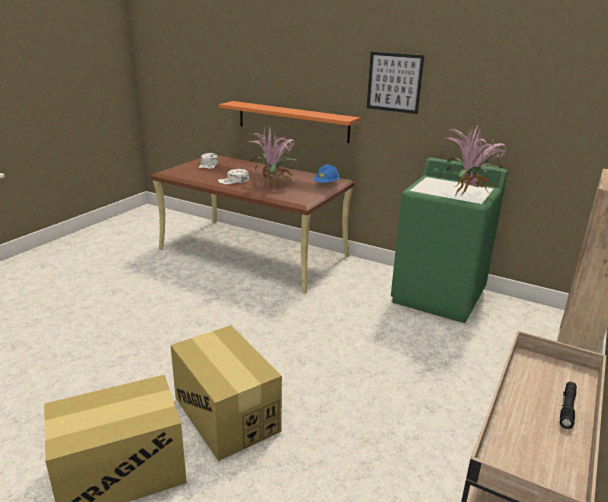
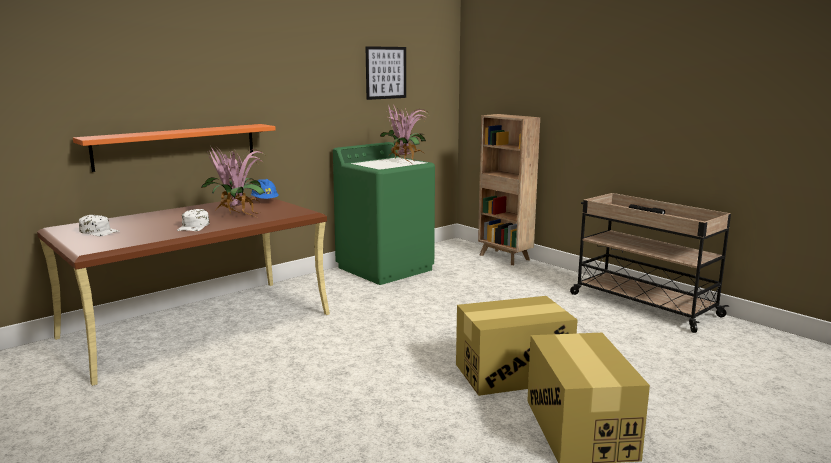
camera: 70 degrees left, 10 degrees down
(394, 82) = (290, 82): picture -> picture (386, 72)

